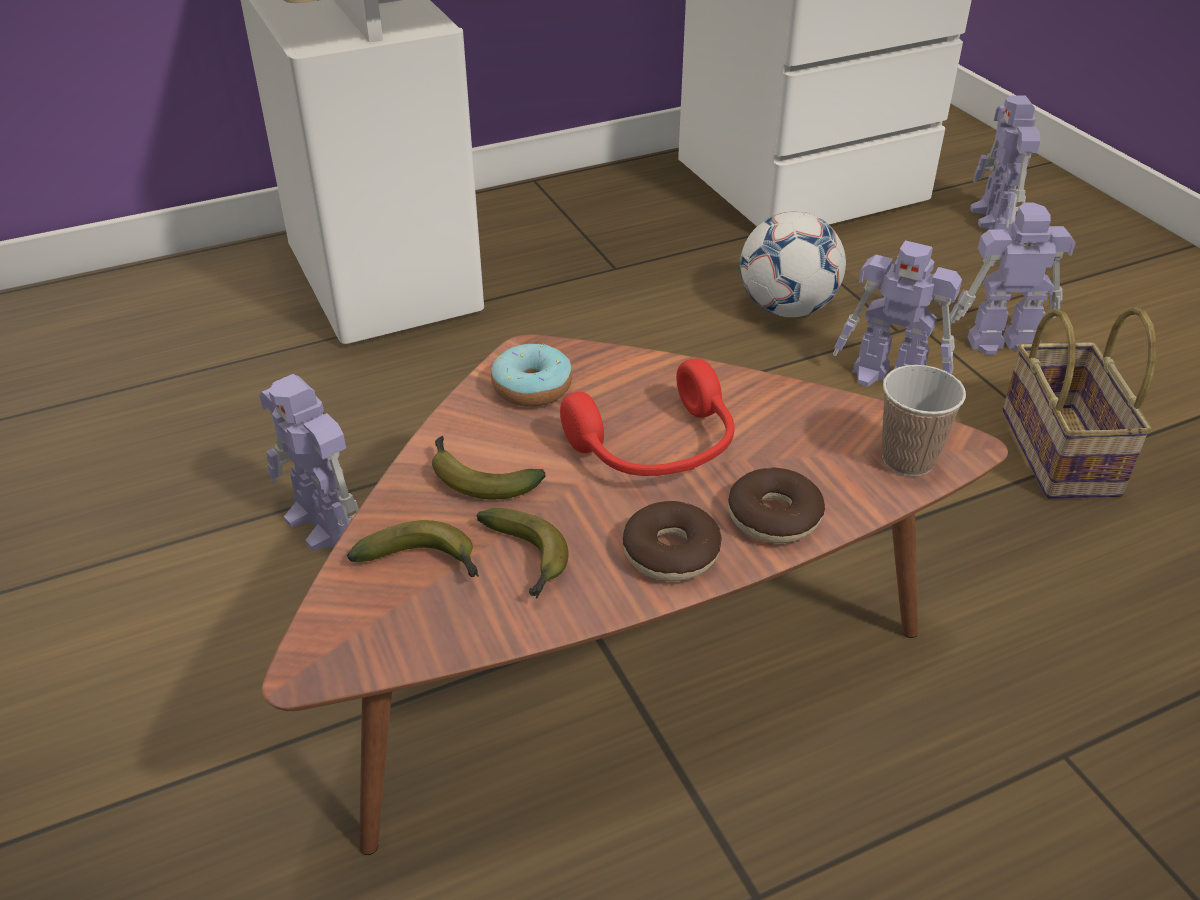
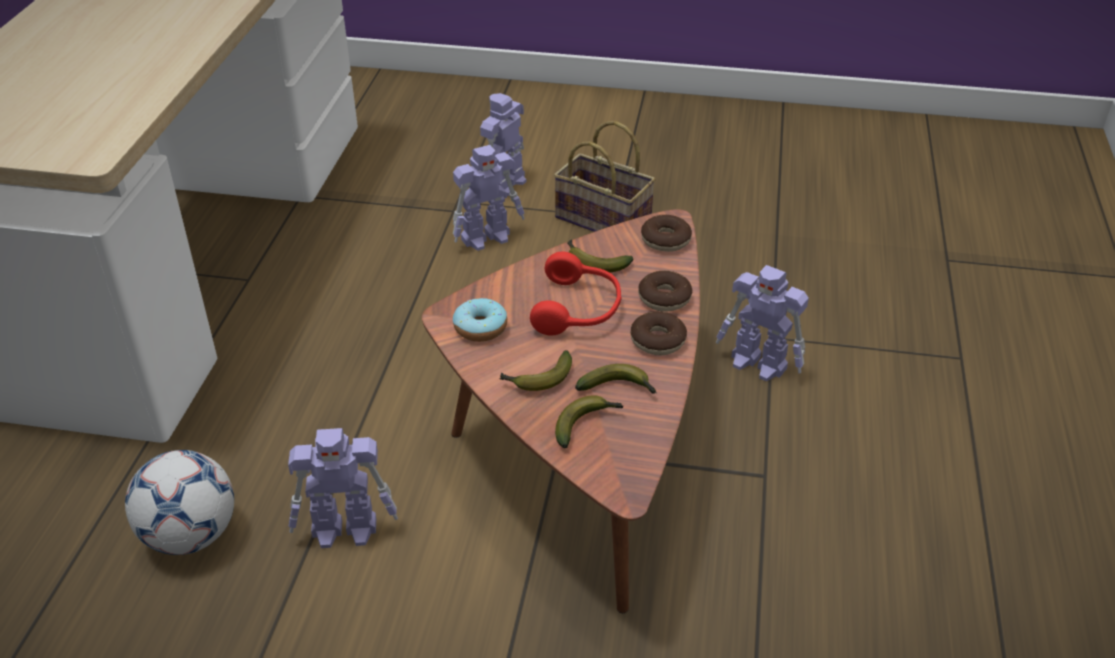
camera: 55 degrees left, 0 degrees up
(772, 417) = (594, 262): none -> banana
(787, 308) = (382, 236): football -> football (191, 535)
(908, 459) = (665, 240): cup -> donut
(994, 218) = (402, 119): toy robot -> toy robot (759, 364)

